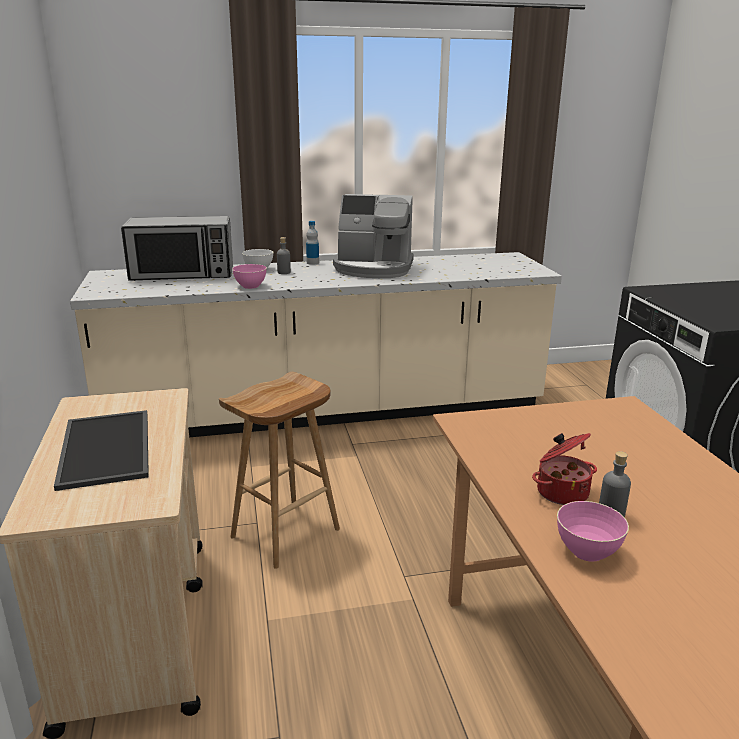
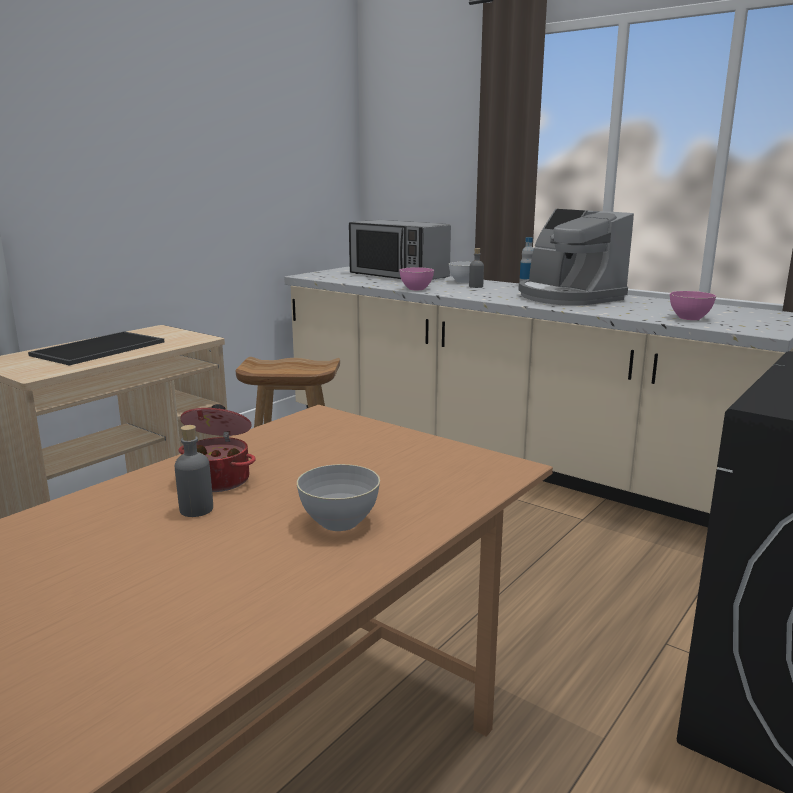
camera: 50 degrees right, 5 degrees down
(587, 551) = (101, 513): pink bowl -> pink bowl (689, 318)
(670, 475) = (339, 522): none -> grey bowl

